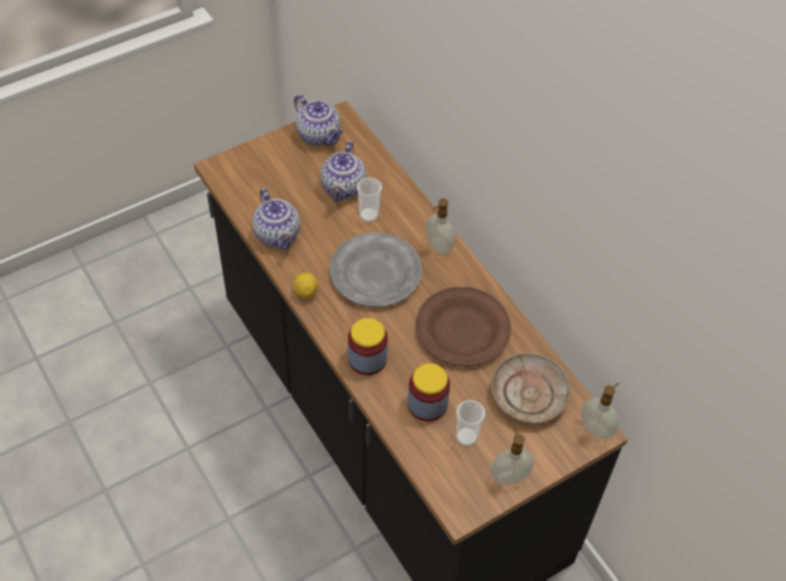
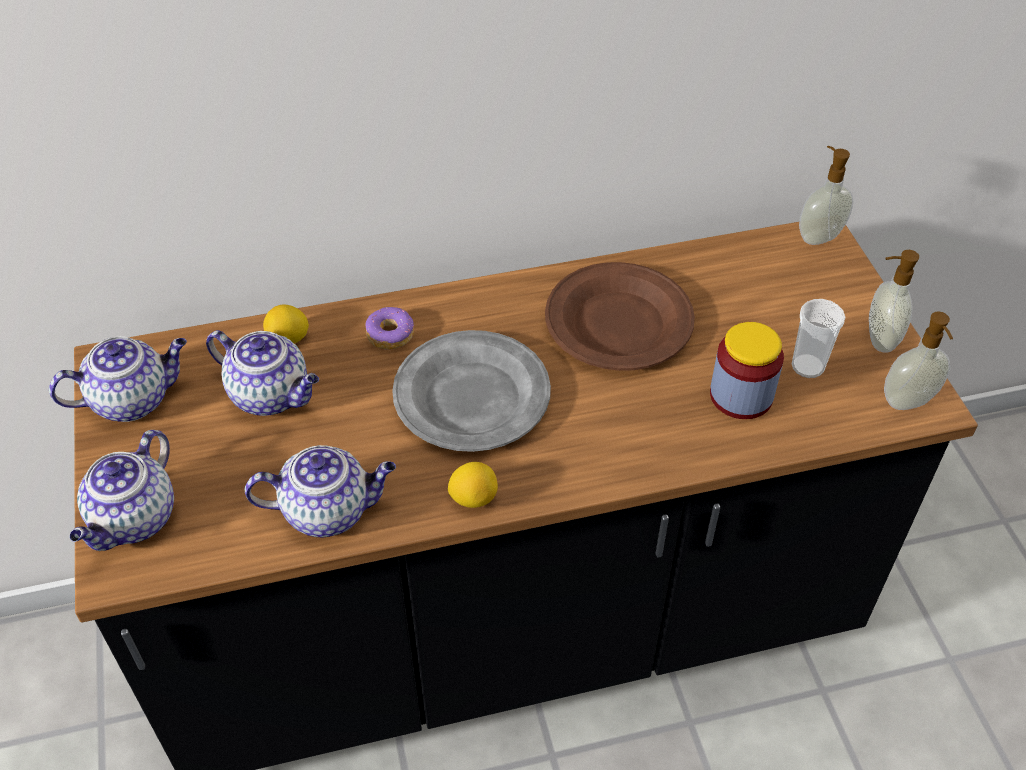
camera: 70 degrees left, 5 degrees down
(248, 164) = (134, 520): none -> teapot
(367, 359) = (637, 447): jar -> none
(369, 215) = (347, 376): cup -> none
(385, 182) = (289, 339): none -> lemon
(407, 224) = (390, 334): none -> donut
(438, 246) = (452, 310): soap dispenser -> soap dispenser (908, 402)
(529, 394) = (750, 284): beige plate -> none

